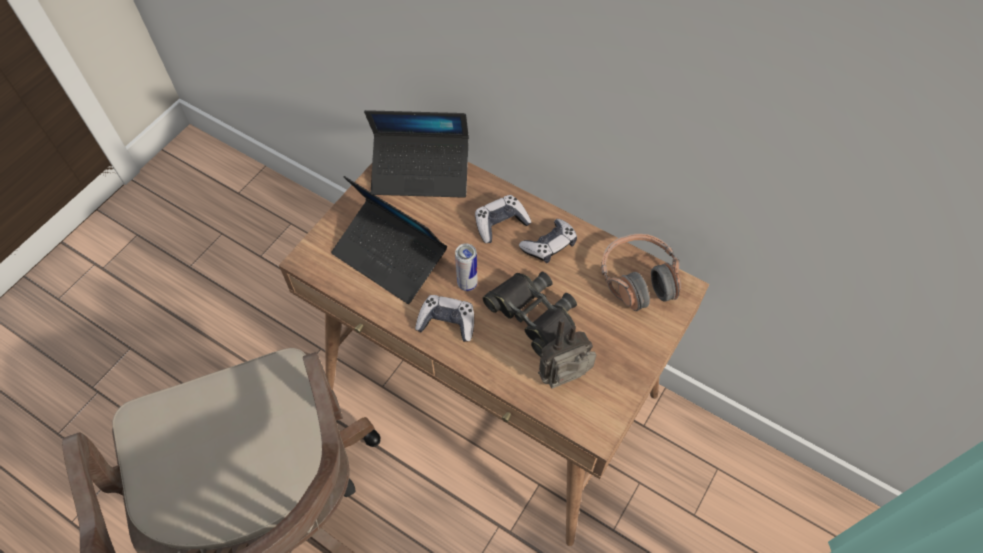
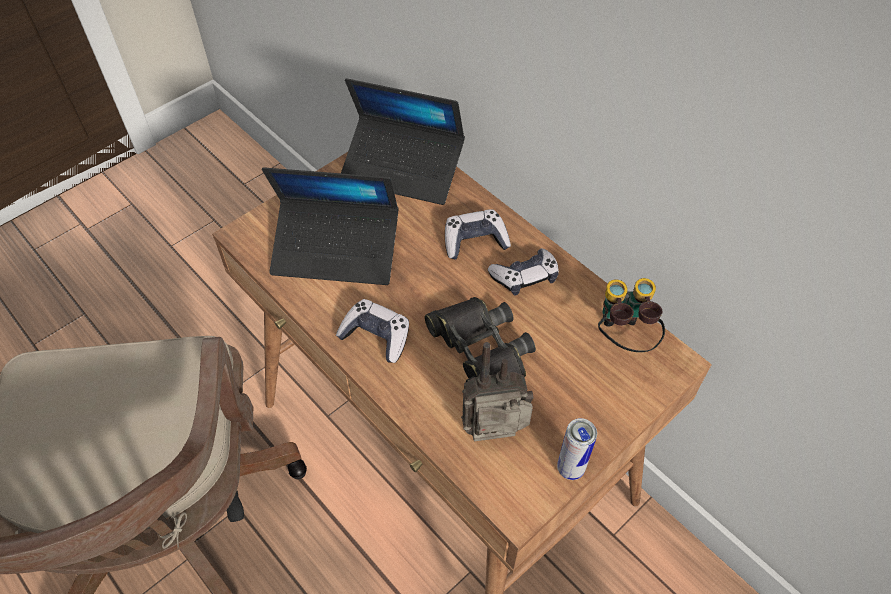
camera: 15 degrees right, 5 degrees down
(390, 257) = (336, 250): laptop -> laptop turned 45 degrees counterclockwise
(467, 284) = (414, 298): can -> can (570, 468)
(638, 278) = (622, 338): headphones -> binoculars

